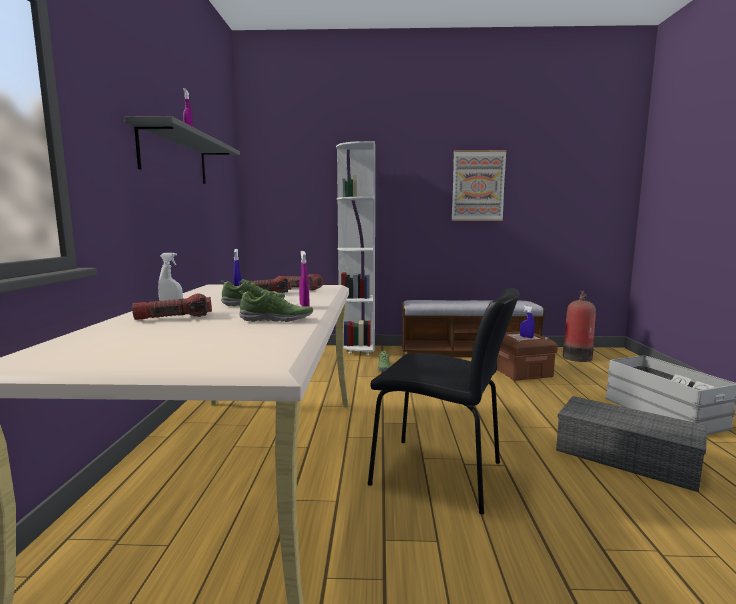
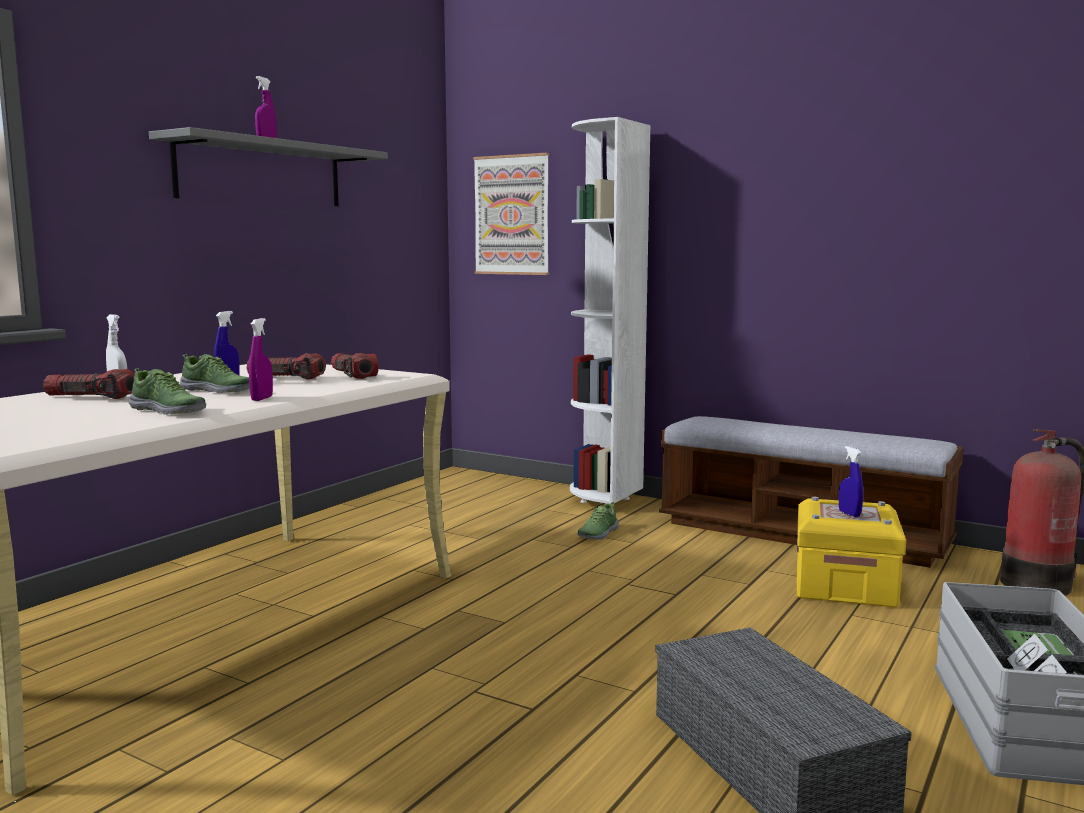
camera: 30 degrees right, 0 degrees up
(442, 474) = (421, 693): black chair -> none
(478, 186) = (849, 191): picture -> picture (512, 215)
(521, 372) = (844, 586): brown storage box -> yellow storage box

